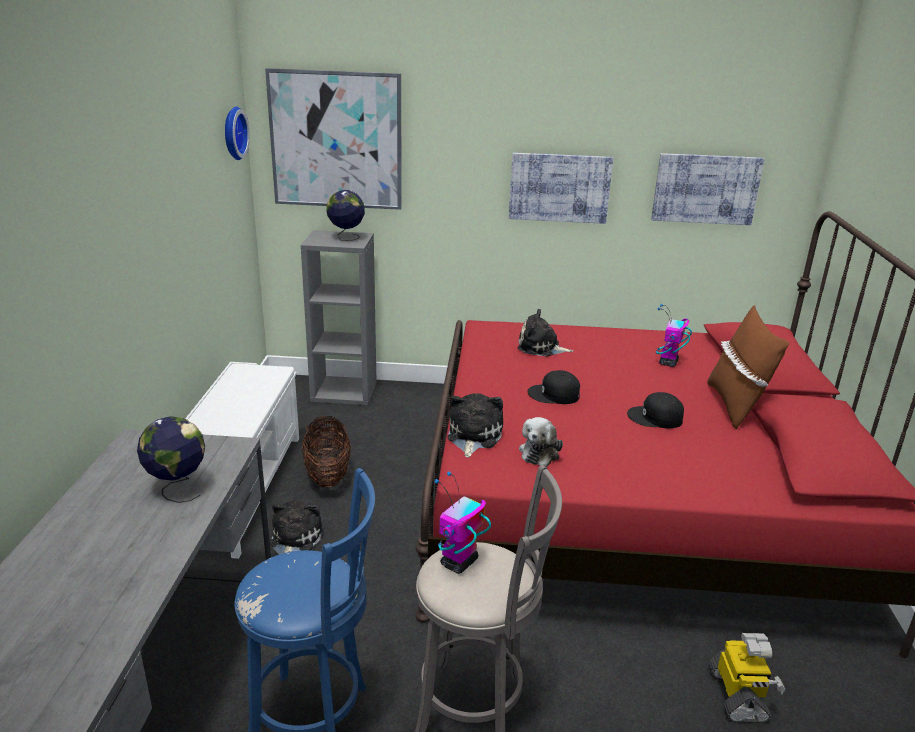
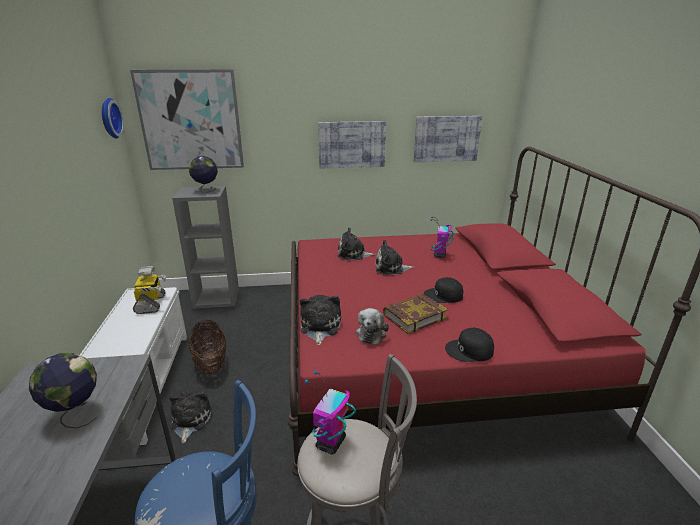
camera: 10 degrees left, 0 degrees up
(554, 395) = (370, 287): black cap -> black cap (469, 350)
(590, 372) = (391, 268): none -> plush toy
(604, 439) = (414, 316): none -> book
(736, 405) = (492, 280): brown pillow -> none
(739, 696) = (537, 494): toy robot -> toy robot (151, 304)

